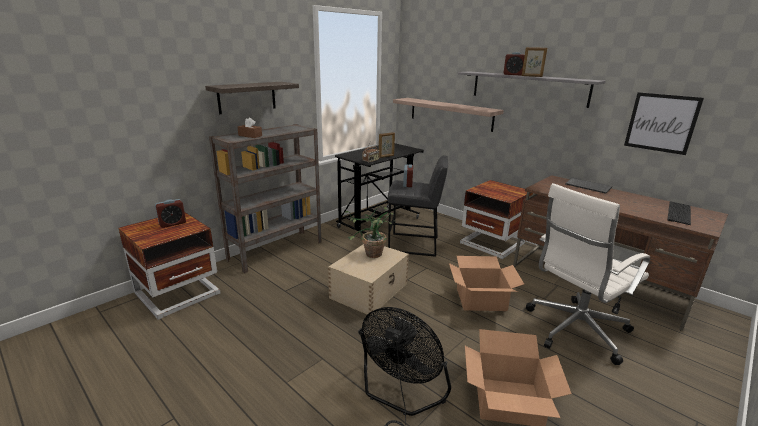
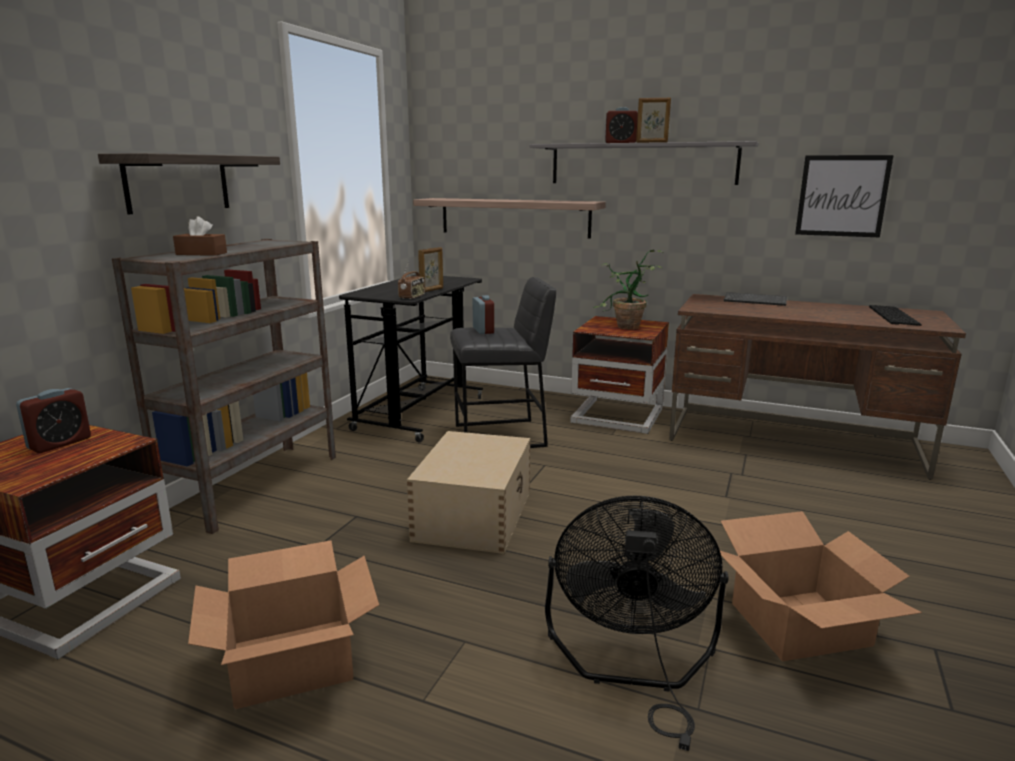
camera: 20 degrees left, 5 degrees down
(370, 255) = (468, 450): potted plant -> potted plant (625, 328)
(480, 299) = (656, 492): cardboard box -> cardboard box (291, 660)
(574, 330) = (811, 507): white office chair -> none

